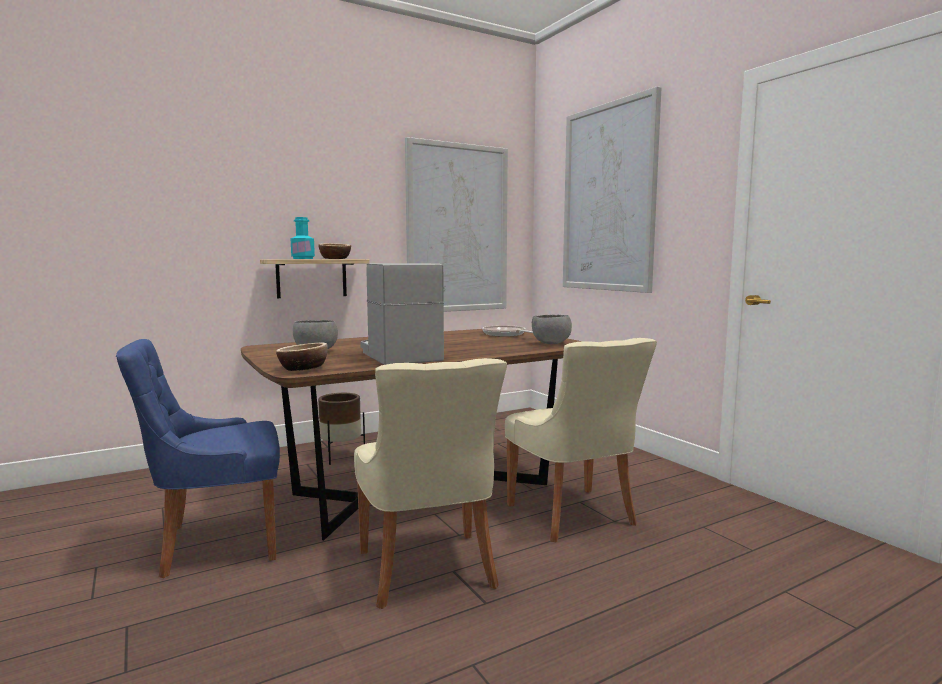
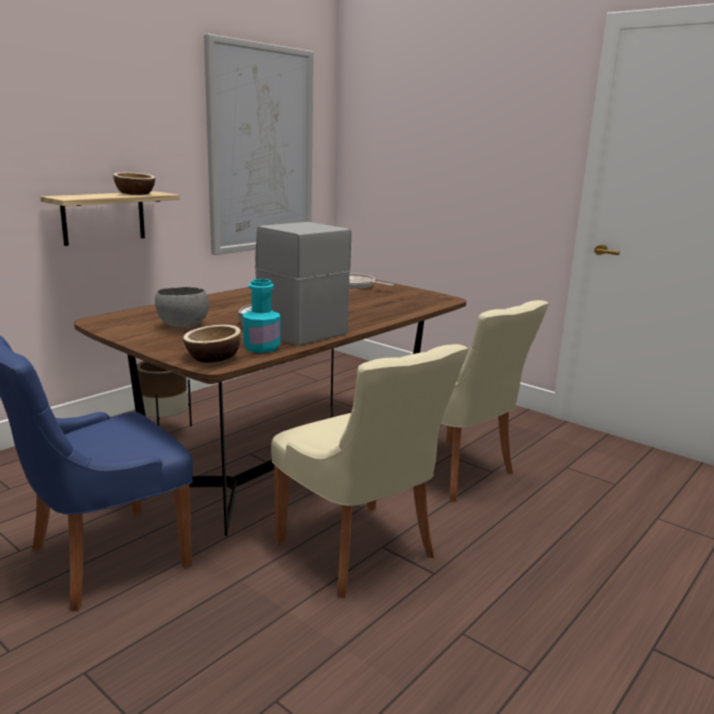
camera: 20 degrees left, 10 degrees up
(303, 259) = (98, 195): turquoise bottle -> turquoise bottle (261, 347)
(550, 343) = (417, 299): grey bowl -> none
(608, 198) = (439, 126): picture -> none

